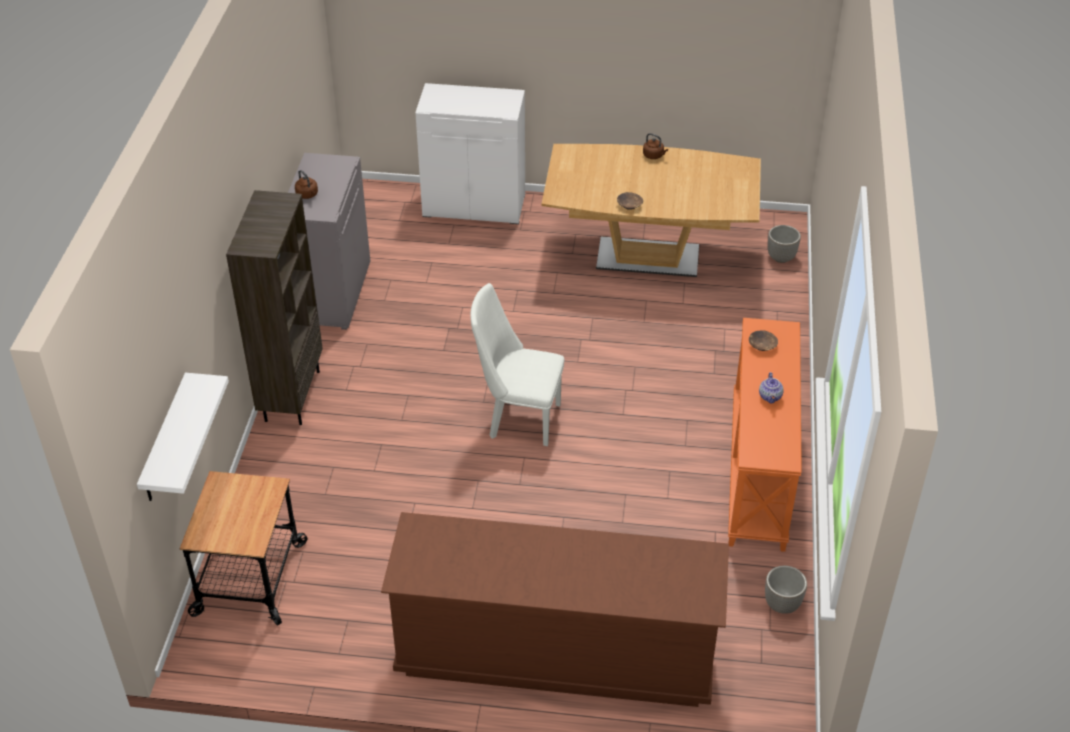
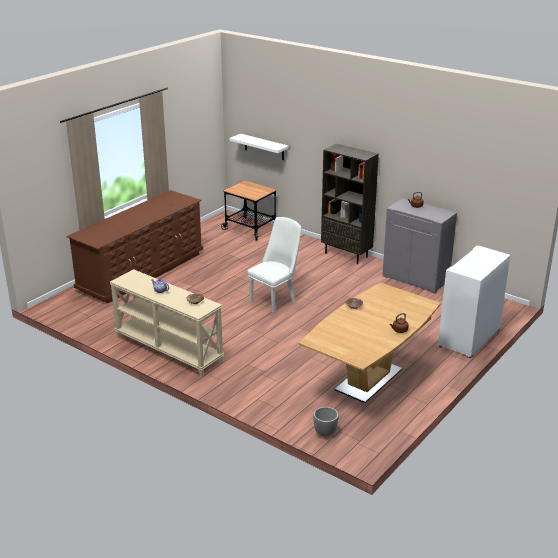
camera: 120 degrees right, 15 degrees down
(759, 471) = (167, 350): orange console table -> beige console table
(781, 605) = (93, 325): planter -> none

